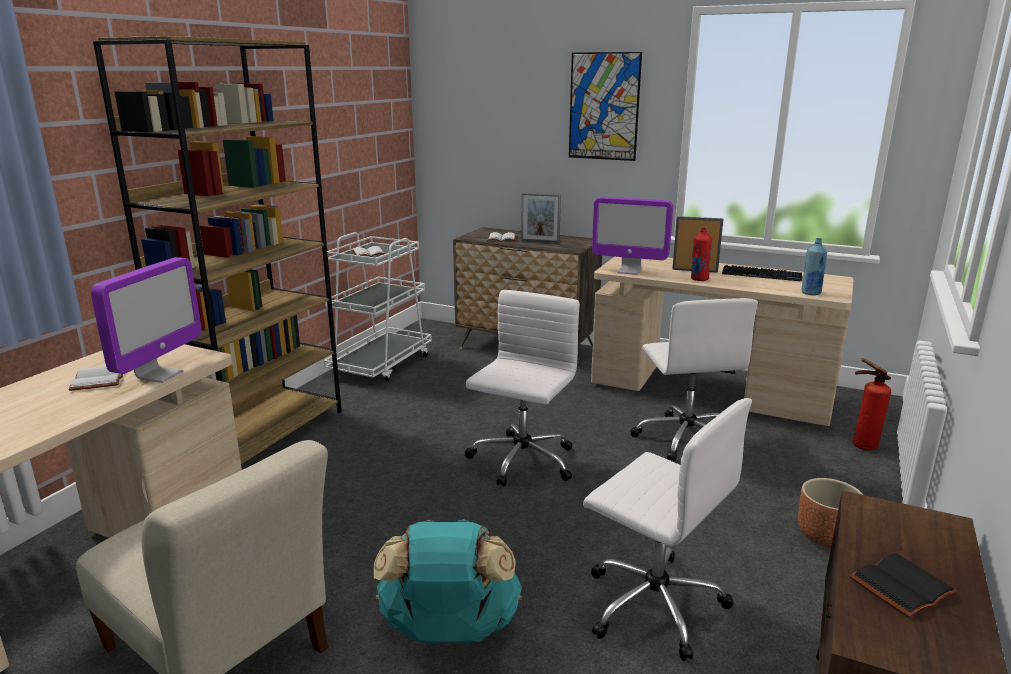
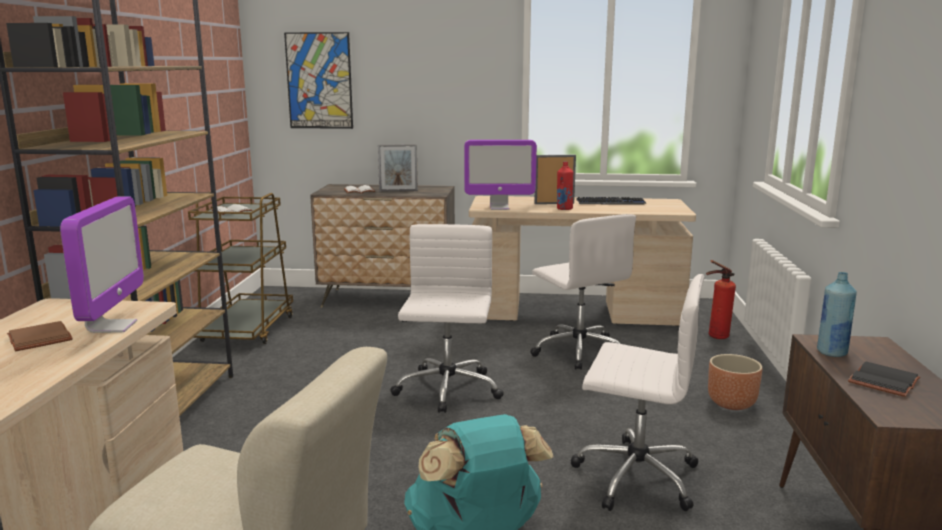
camera: 20 degrees left, 5 degrees down
(100, 379) = (42, 338): white book -> brown book
(381, 364) = (247, 330): white cart -> brown cart
(604, 106) = (447, 61): picture -> picture (319, 81)
(810, 293) = (660, 211): blue bottle -> blue bottle (831, 352)

